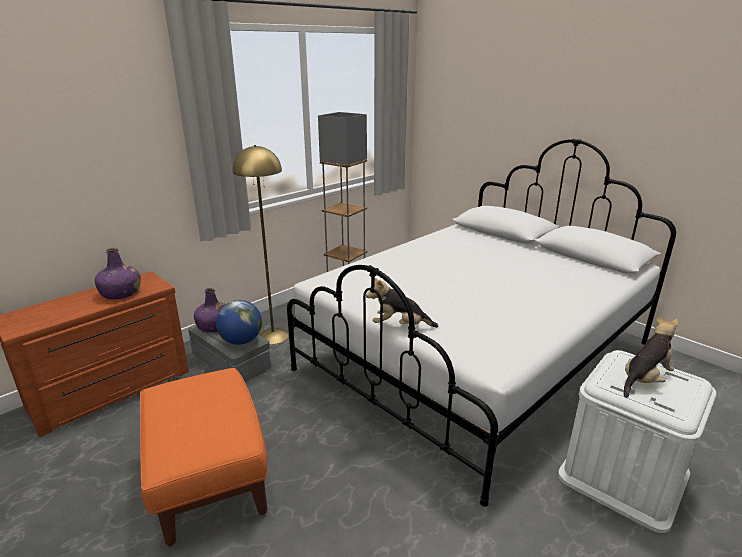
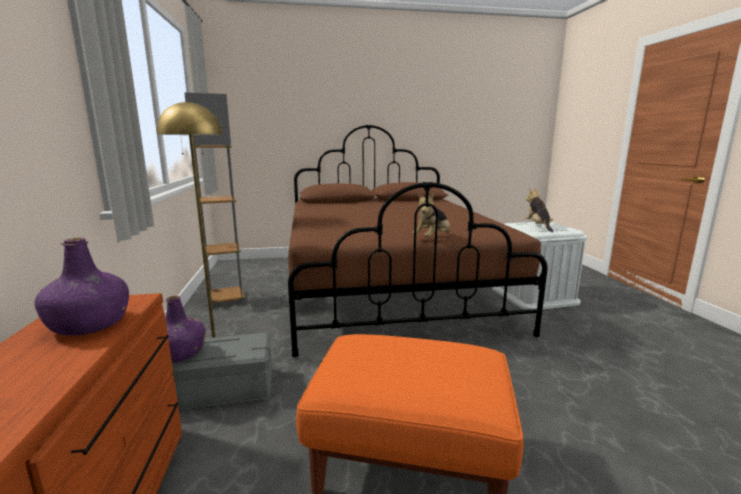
camera: 55 degrees left, 10 degrees down
(241, 341) = (245, 344): globe -> none
(477, 357) = (388, 288): white bed -> brown bed

